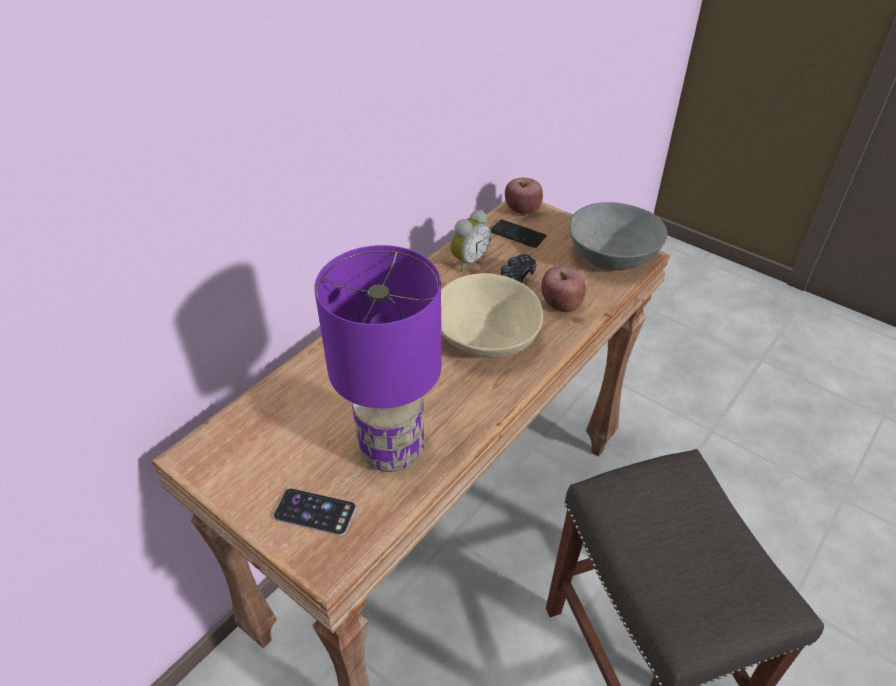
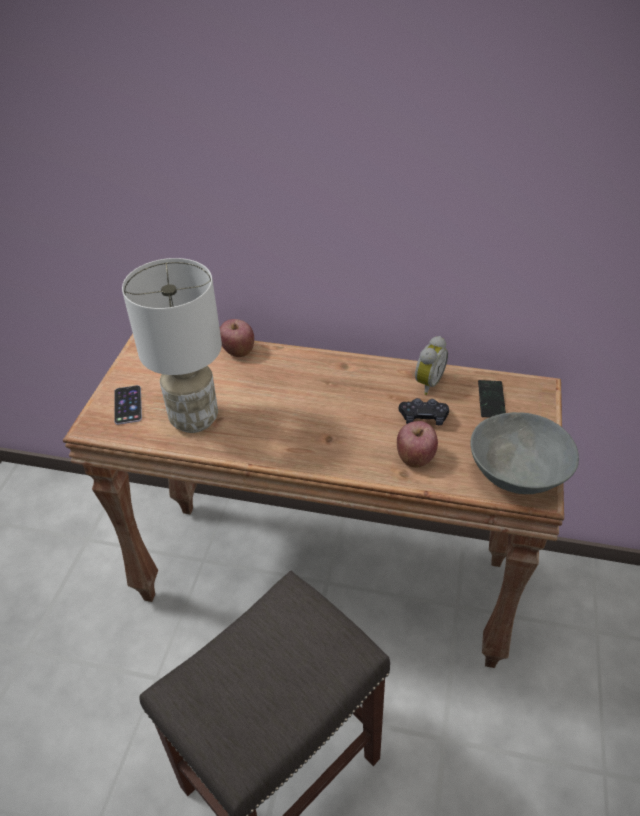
camera: 65 degrees right, 0 degrees up
(392, 452) = (193, 419): purple table lamp -> white table lamp
(468, 261) = (427, 383): alarm clock -> alarm clock turned 75 degrees counterclockwise
(485, 338) = (338, 425): beige bowl -> none
(522, 210) = (532, 391): apple -> apple (238, 351)

